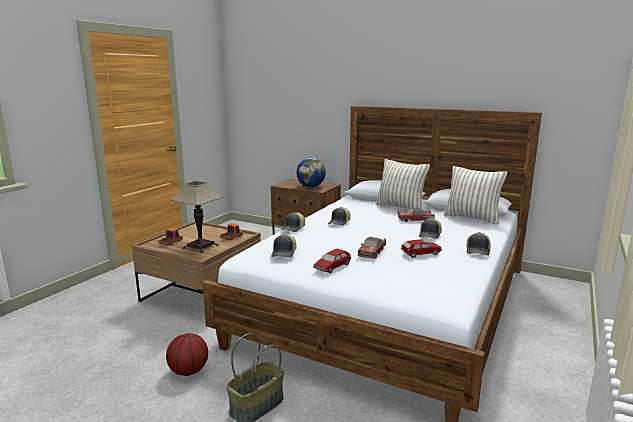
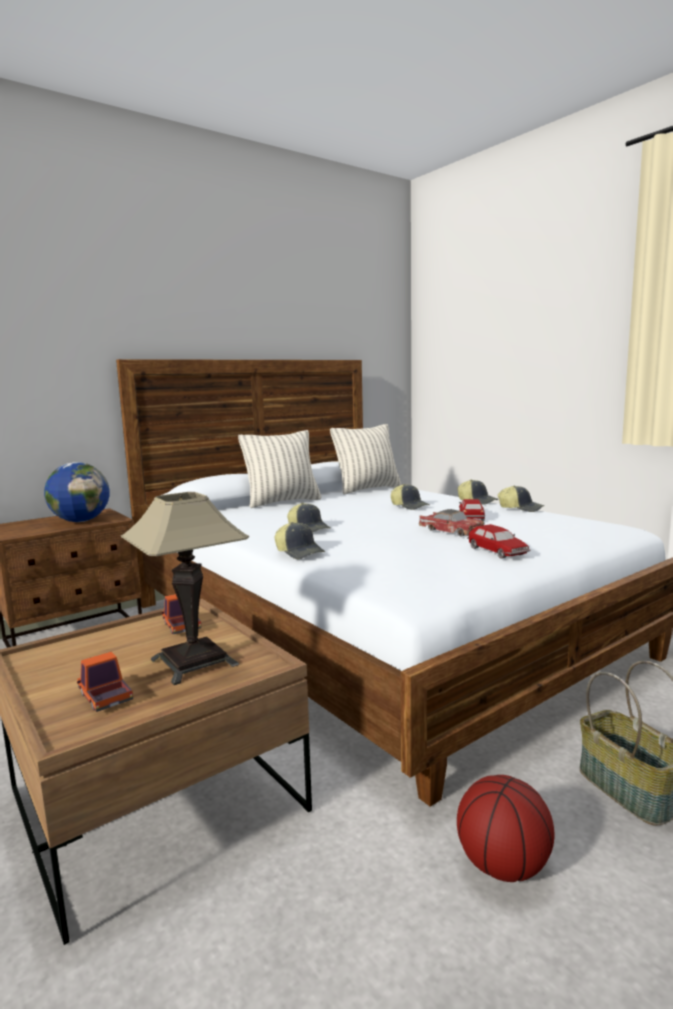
camera: 65 degrees left, 5 degrees down
(284, 253) = (428, 565): cap -> cap (521, 508)
(415, 219) = (344, 503): toy car -> none

